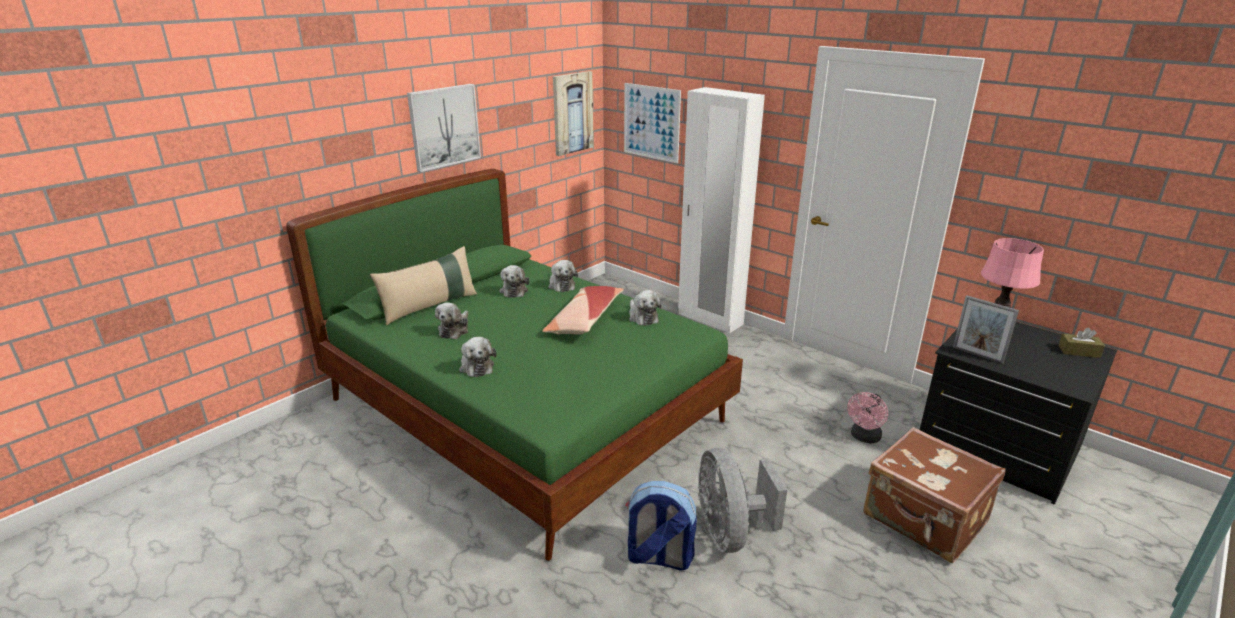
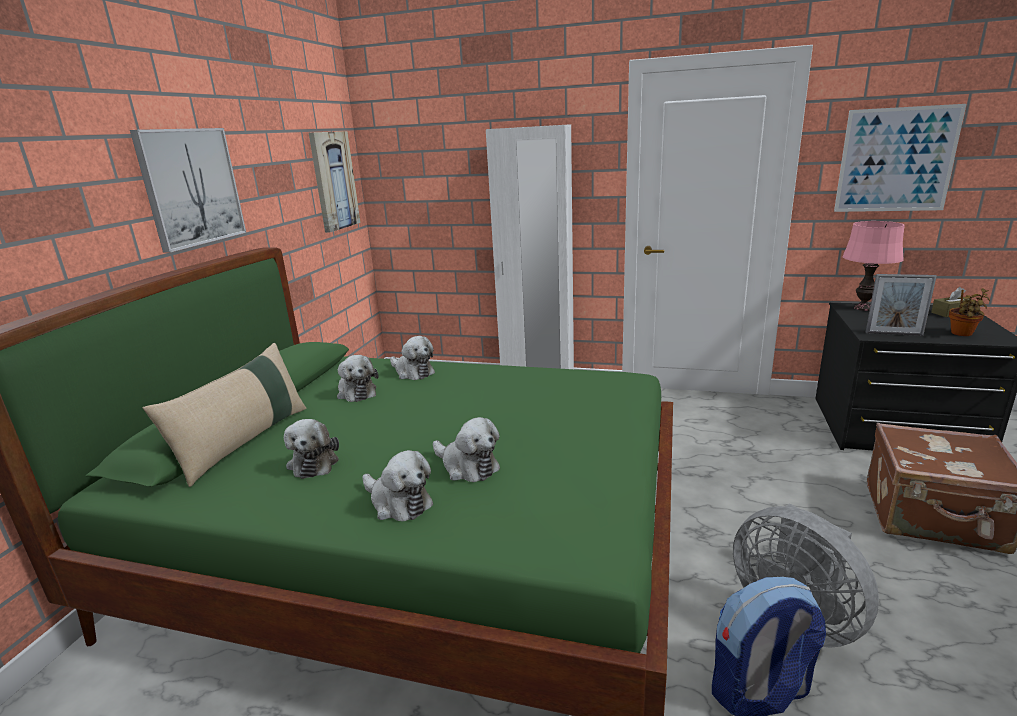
camera: 25 degrees left, 5 degrees down
(584, 320) = (486, 401): pillow -> none
(642, 317) = (551, 380): plush toy -> plush toy (467, 466)
(651, 122) = (429, 182): picture -> picture (896, 160)
(864, 437) = (791, 455): pink fan -> none
(1044, 373) = (962, 334): none -> potted plant

